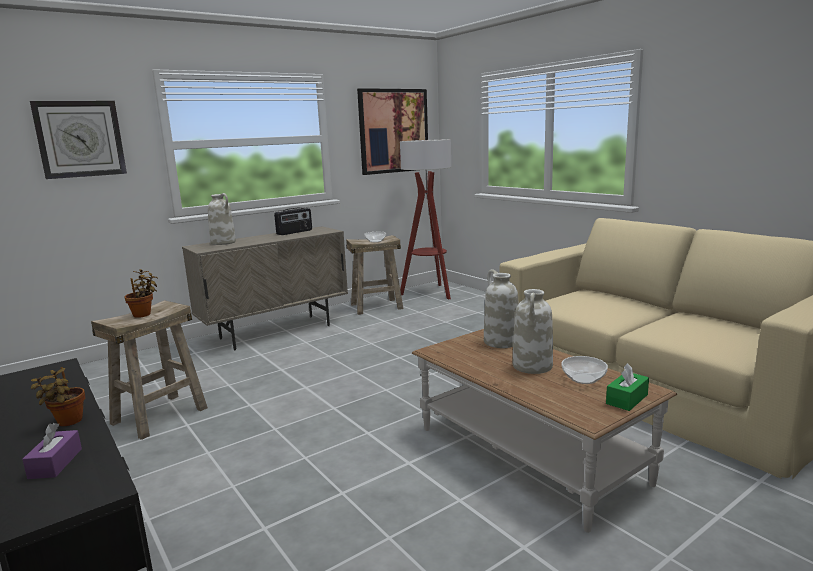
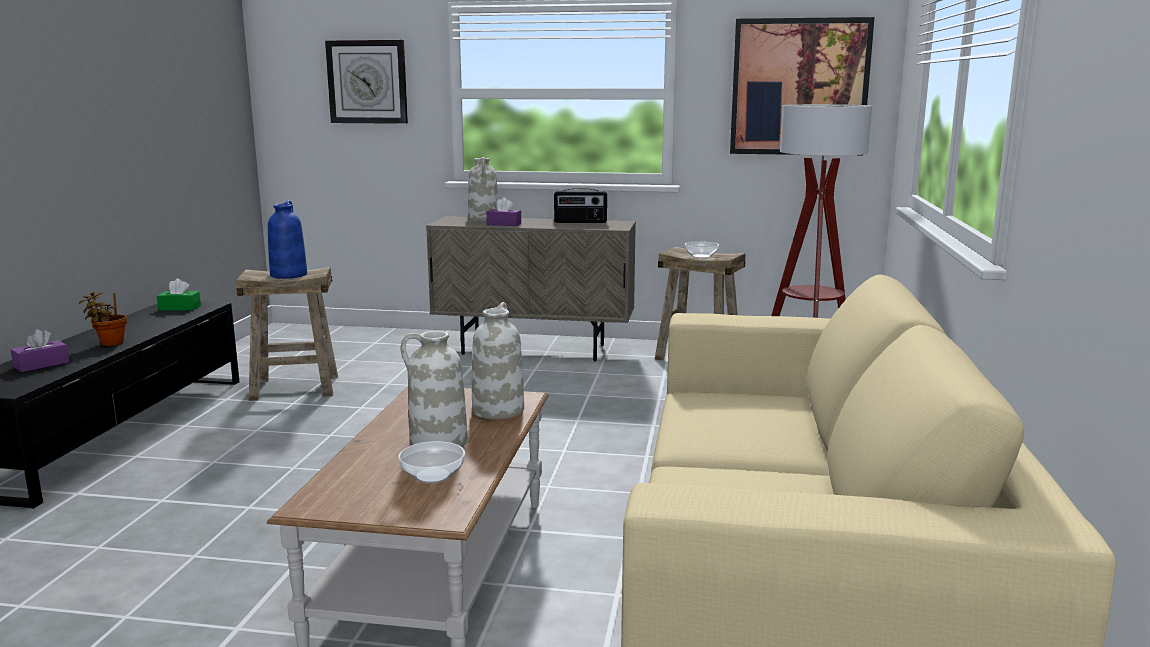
camera: 45 degrees right, 0 degrees up
(144, 314) = (288, 275): potted plant -> blue vase
(251, 242) = (504, 224): none -> purple tissue box
(627, 399) = (395, 511): green tissue box -> green tissue box (179, 308)

